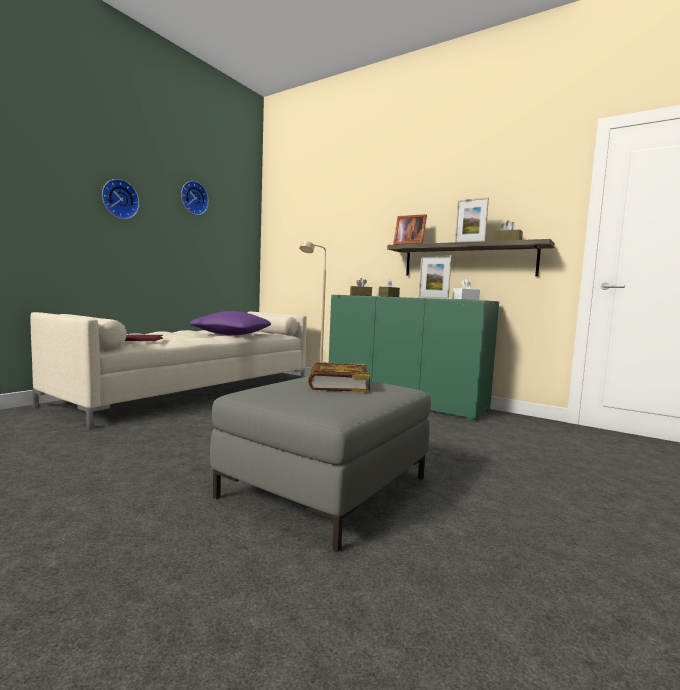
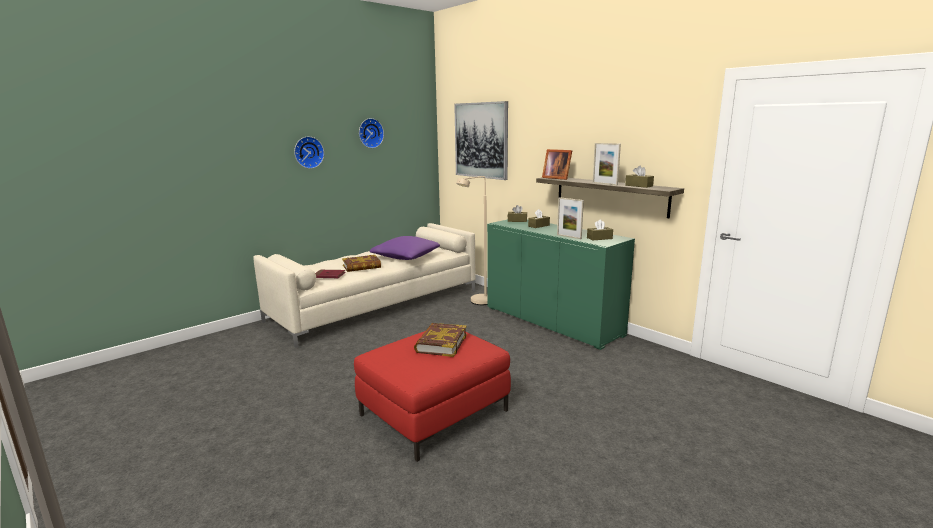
camera: 15 degrees right, 10 degrees up
(182, 336) = (361, 266): none -> book
(314, 220) = (481, 140): none -> picture
(326, 487) = (434, 412): grey ottoman -> red ottoman
(465, 299) = (599, 238): white tissue box -> brown tissue box

